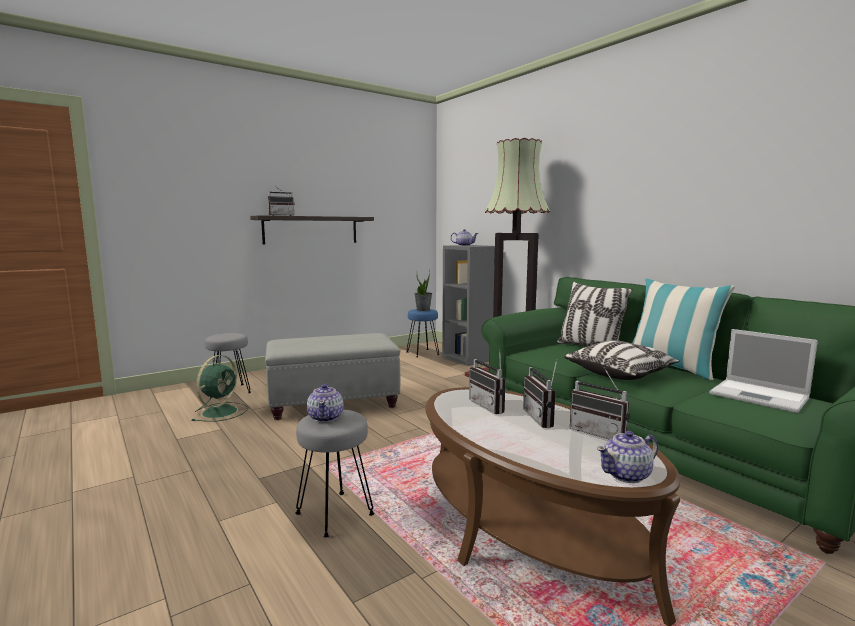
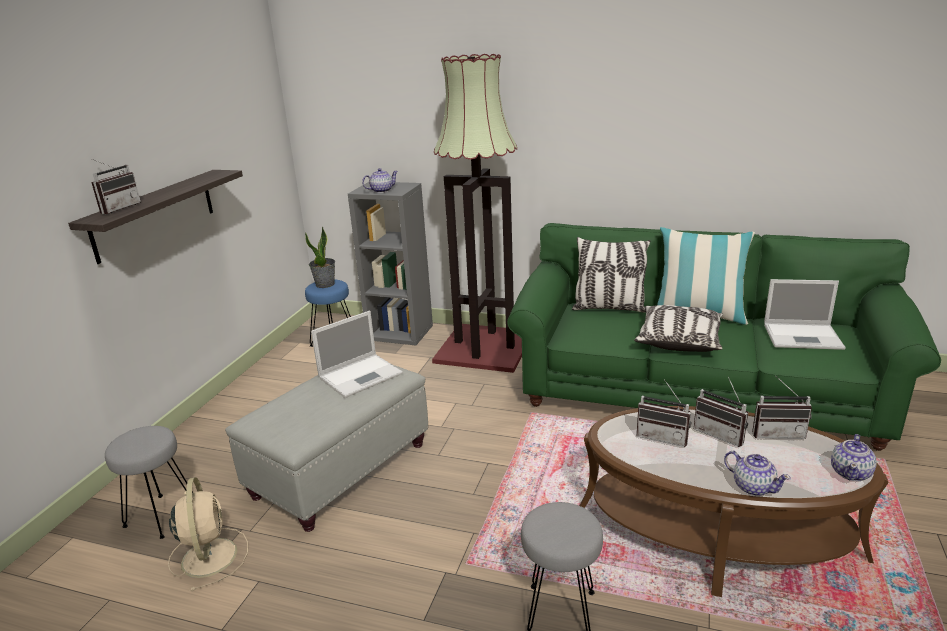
camera: 35 degrees left, 15 degrees up
(221, 411) = (209, 555): green fan -> beige fan
(326, 417) = (552, 526): teapot -> teapot (753, 487)
(364, 339) = (361, 375): none -> laptop

